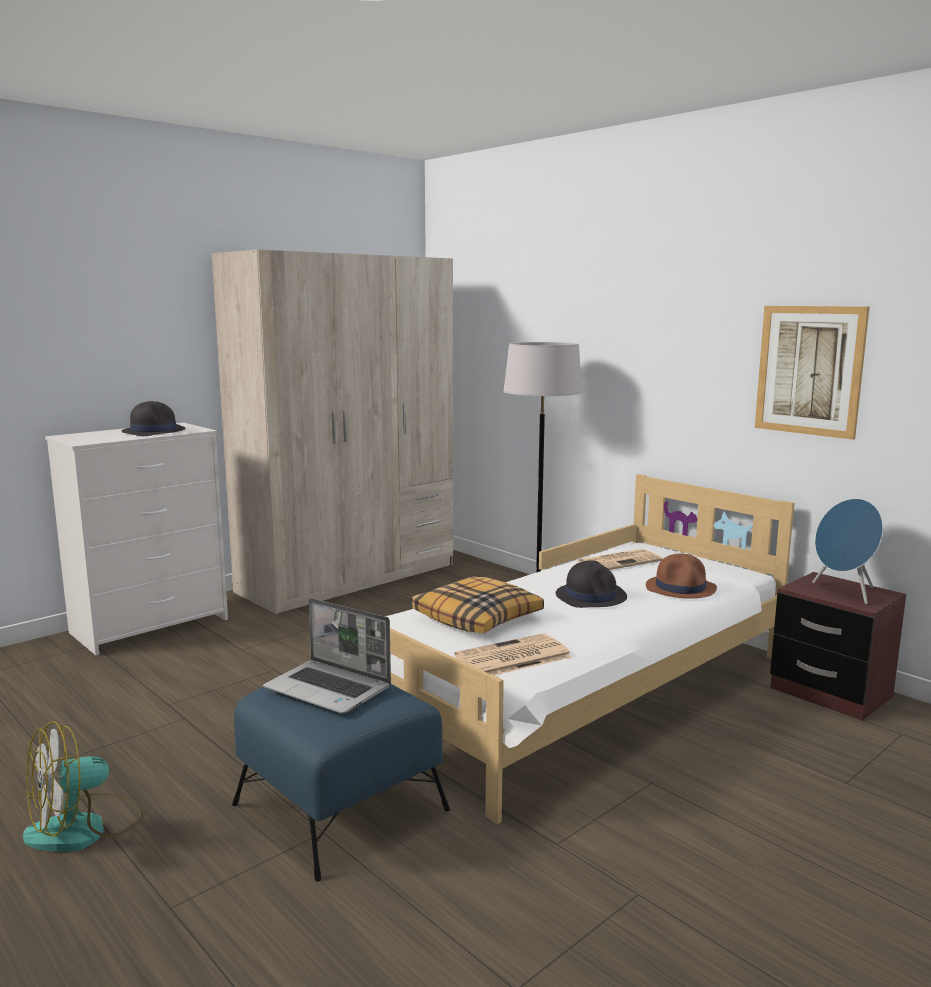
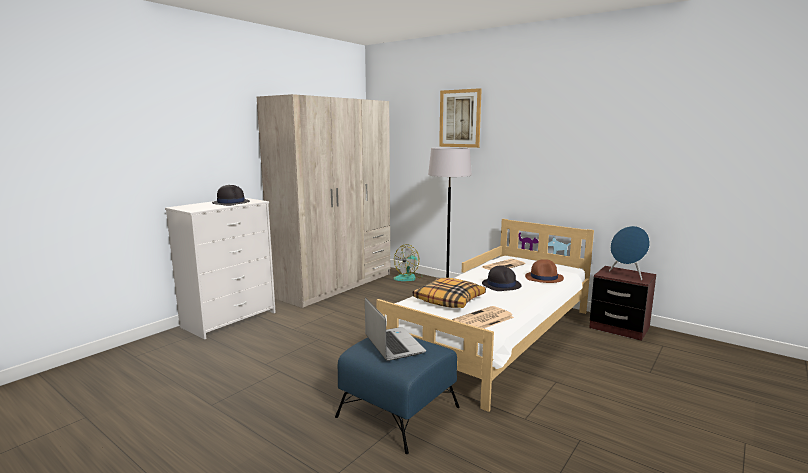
camera: 10 degrees left, 0 degrees up
(84, 828) = (252, 440): fan -> fan (408, 277)
(329, 689) = (393, 344): laptop -> laptop turned 135 degrees counterclockwise
(809, 370) = (601, 160): picture -> picture (460, 118)

